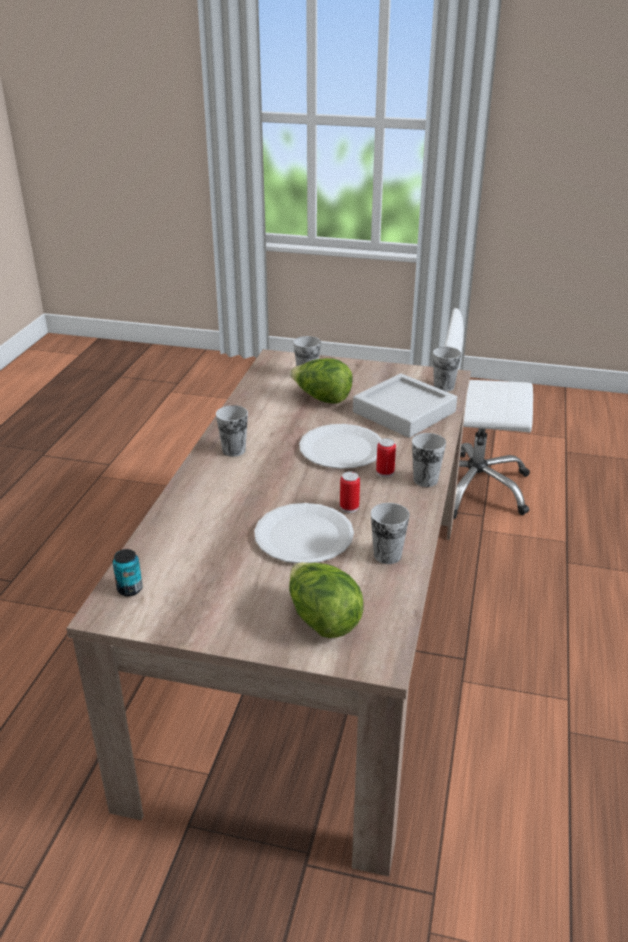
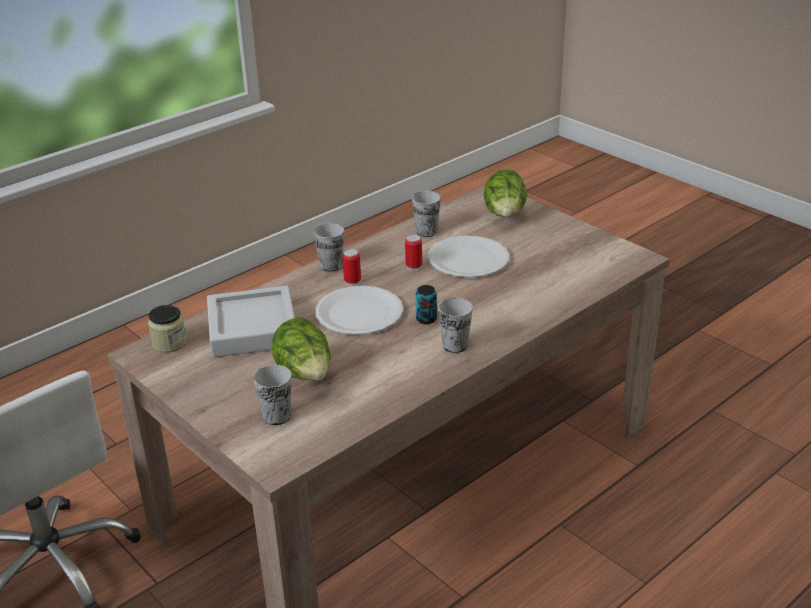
camera: 145 degrees left, 0 degrees up
(130, 589) = (617, 265): can -> can (426, 319)
(444, 387) = (169, 343): cup -> jar

